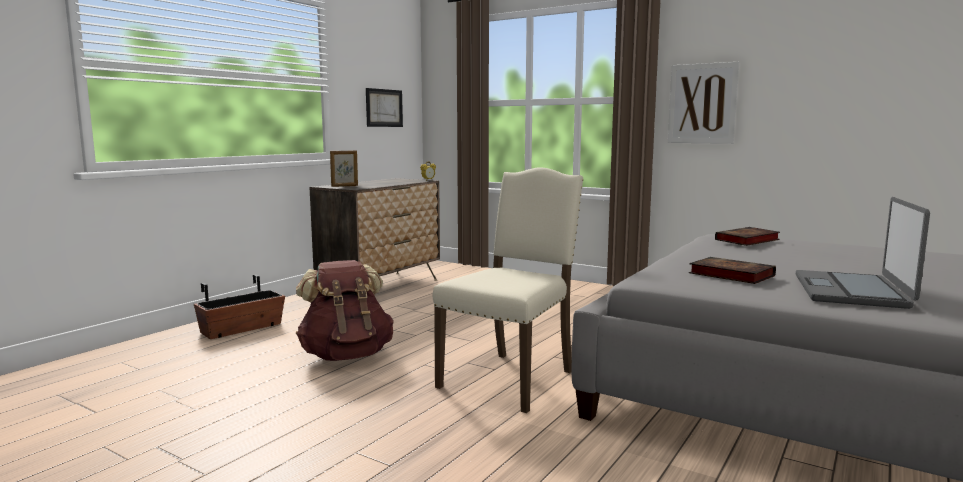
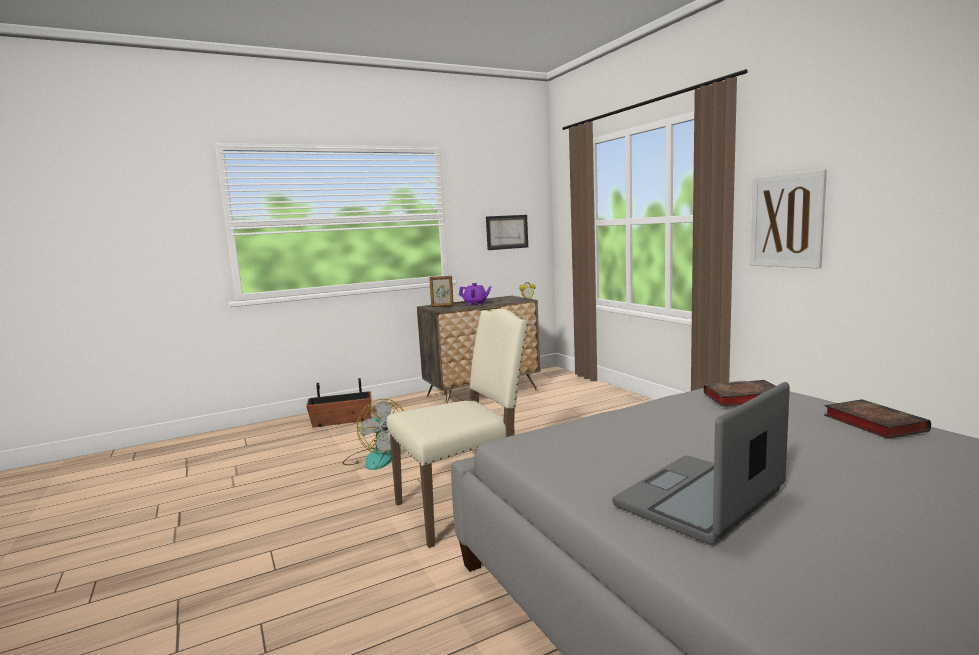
camera: 30 degrees right, 0 degrees up
(346, 355) = (375, 458): brown backpack -> fan
(379, 184) = (475, 304): none -> purple teapot
(728, 275) = (609, 448): book -> book (871, 423)

